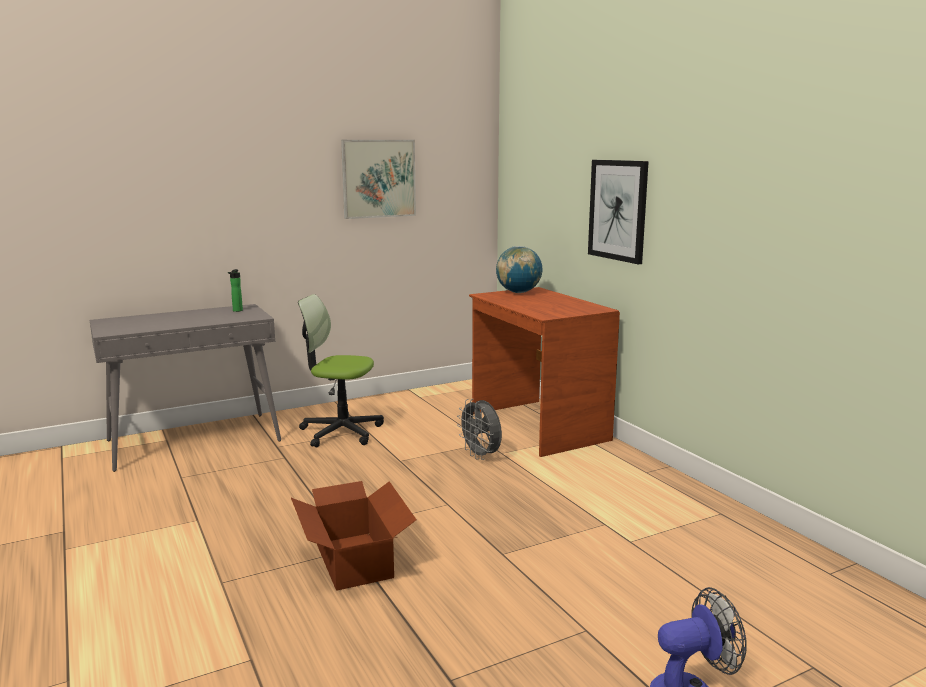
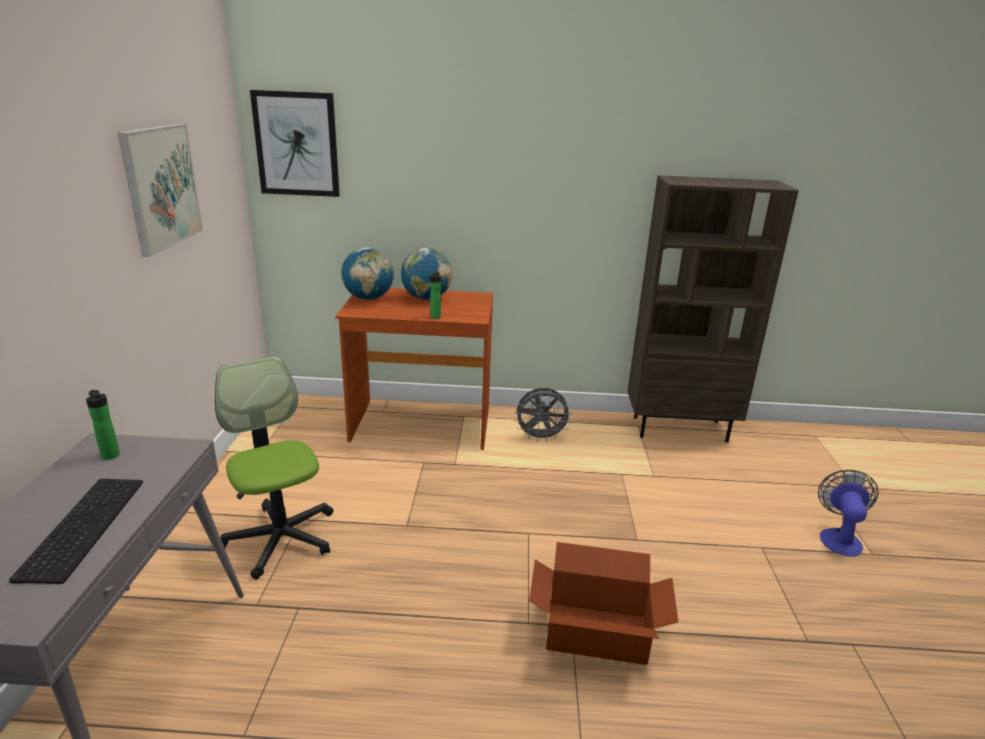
camera: 60 degrees left, 10 degrees up
(175, 322) = (81, 526): none -> keyboard
(341, 432) = (280, 538): office chair -> office chair turned 105 degrees clockwise
(481, 456) = (449, 476): grey fan -> grey fan (541, 437)
(519, 309) = (434, 317): none -> bottle
(555, 301) = (426, 298): none -> globe
(618, 210) = (477, 197): picture -> picture (297, 144)
(765, 538) = (680, 428): none -> brown bookcase

